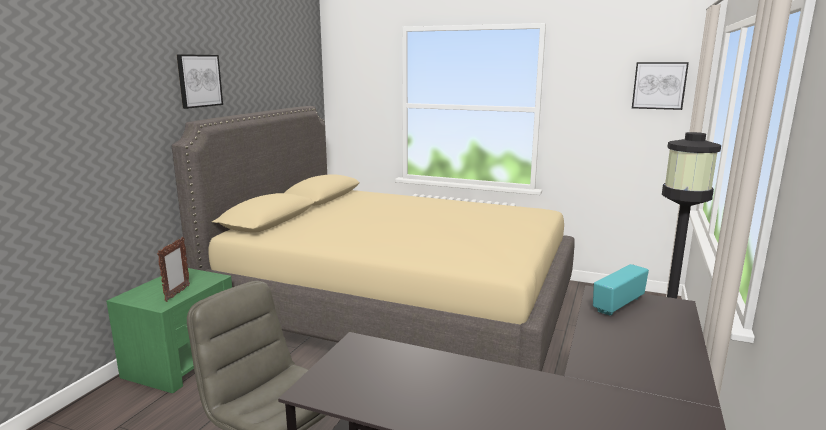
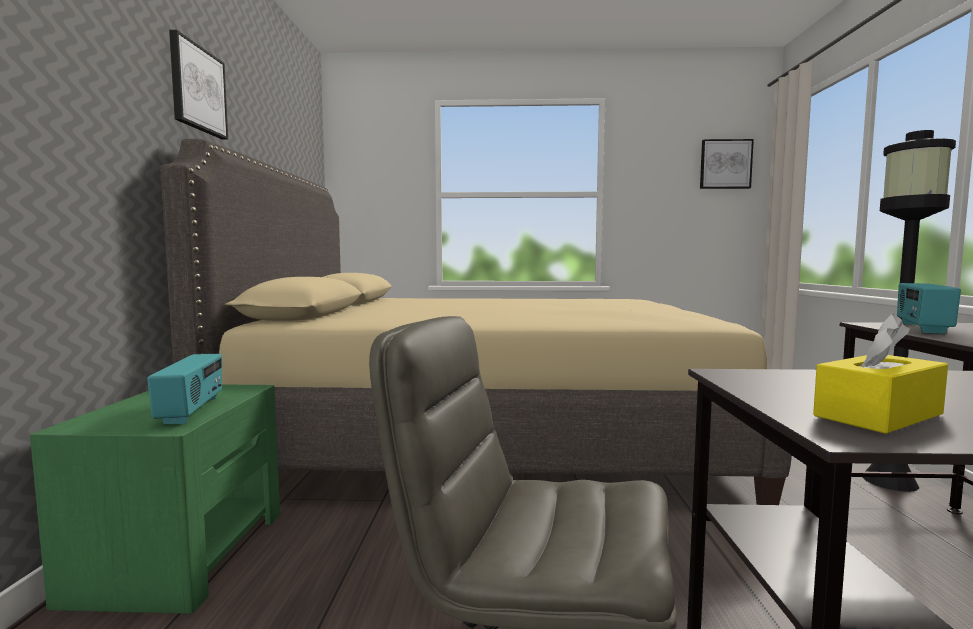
camera: 20 degrees left, 10 degrees down
(177, 293) = (192, 410): picture frame -> radio
(344, 384) = (878, 415): none -> yellow tissue box

